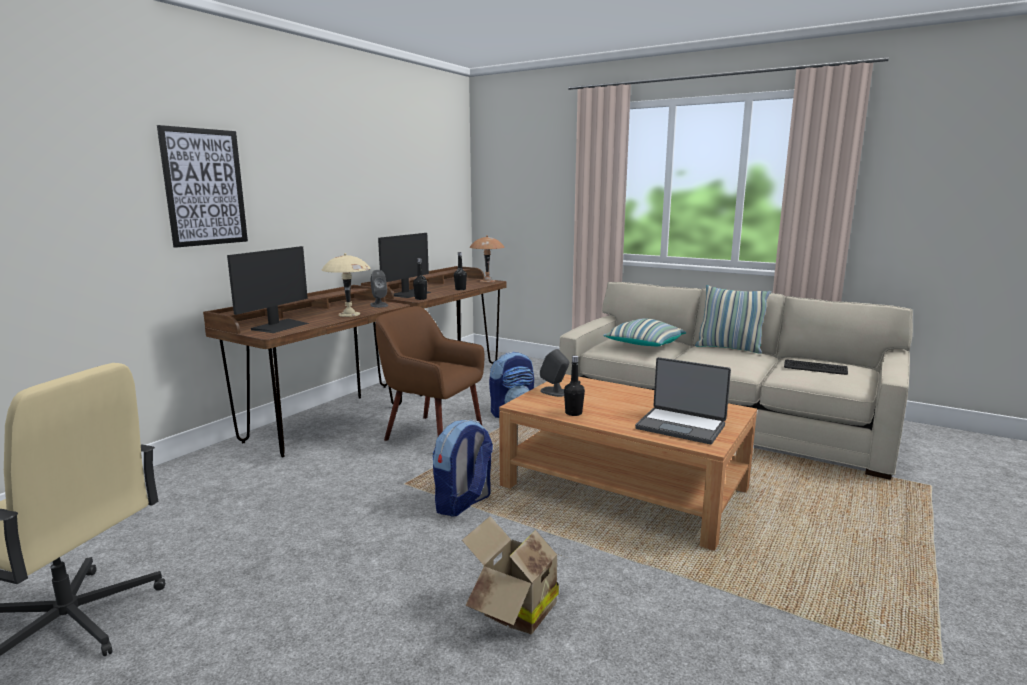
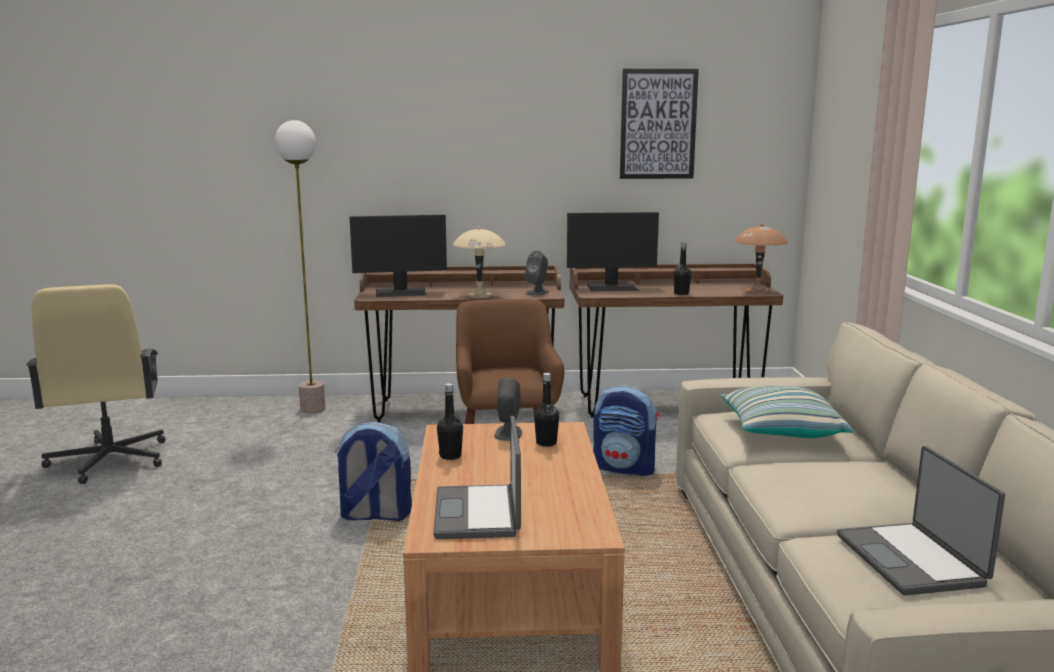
camera: 55 degrees right, 0 degrees up
(189, 475) = (313, 409): none -> floor lamp
(204, 187) = (383, 150): picture -> picture (658, 124)
(420, 299) = (597, 295): black bottle -> black bottle (546, 443)
(514, 610) = (209, 595): cardboard box -> none
(729, 348) = (895, 481): pillow -> none
(815, 368) = (912, 560): keyboard -> laptop

